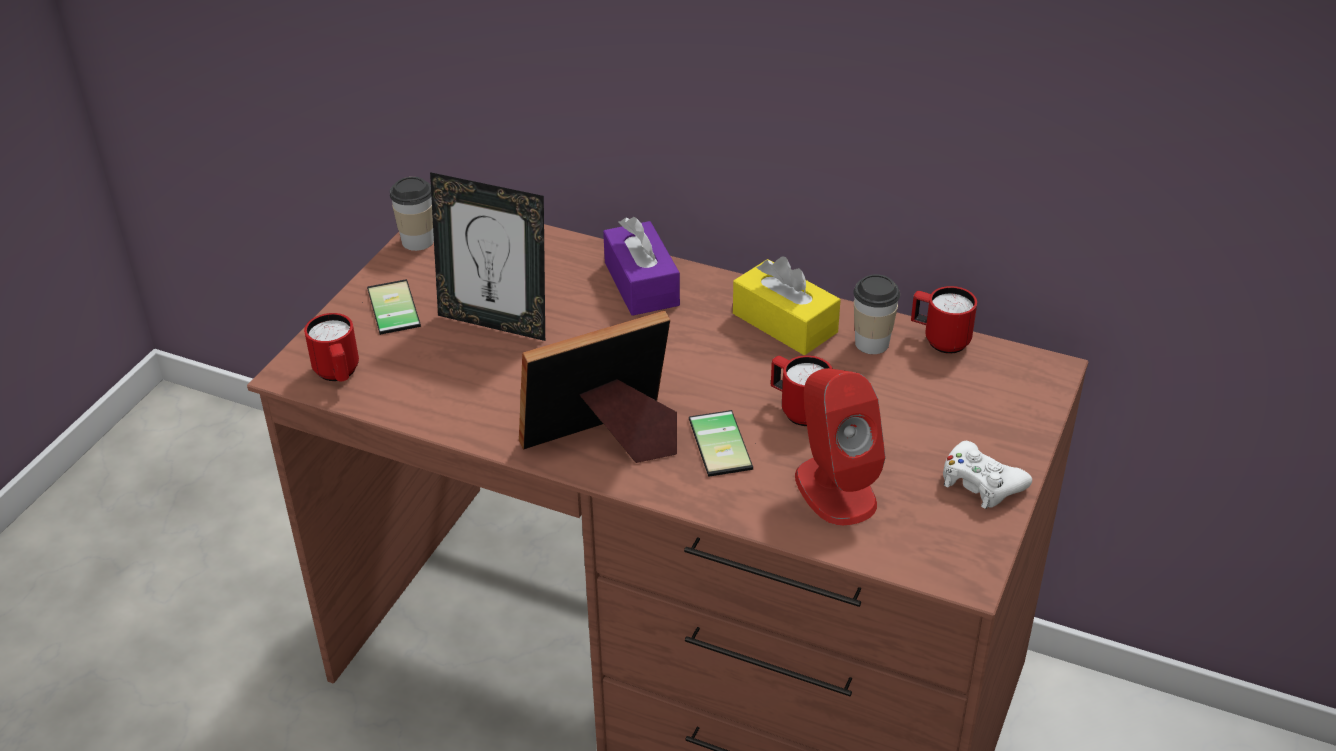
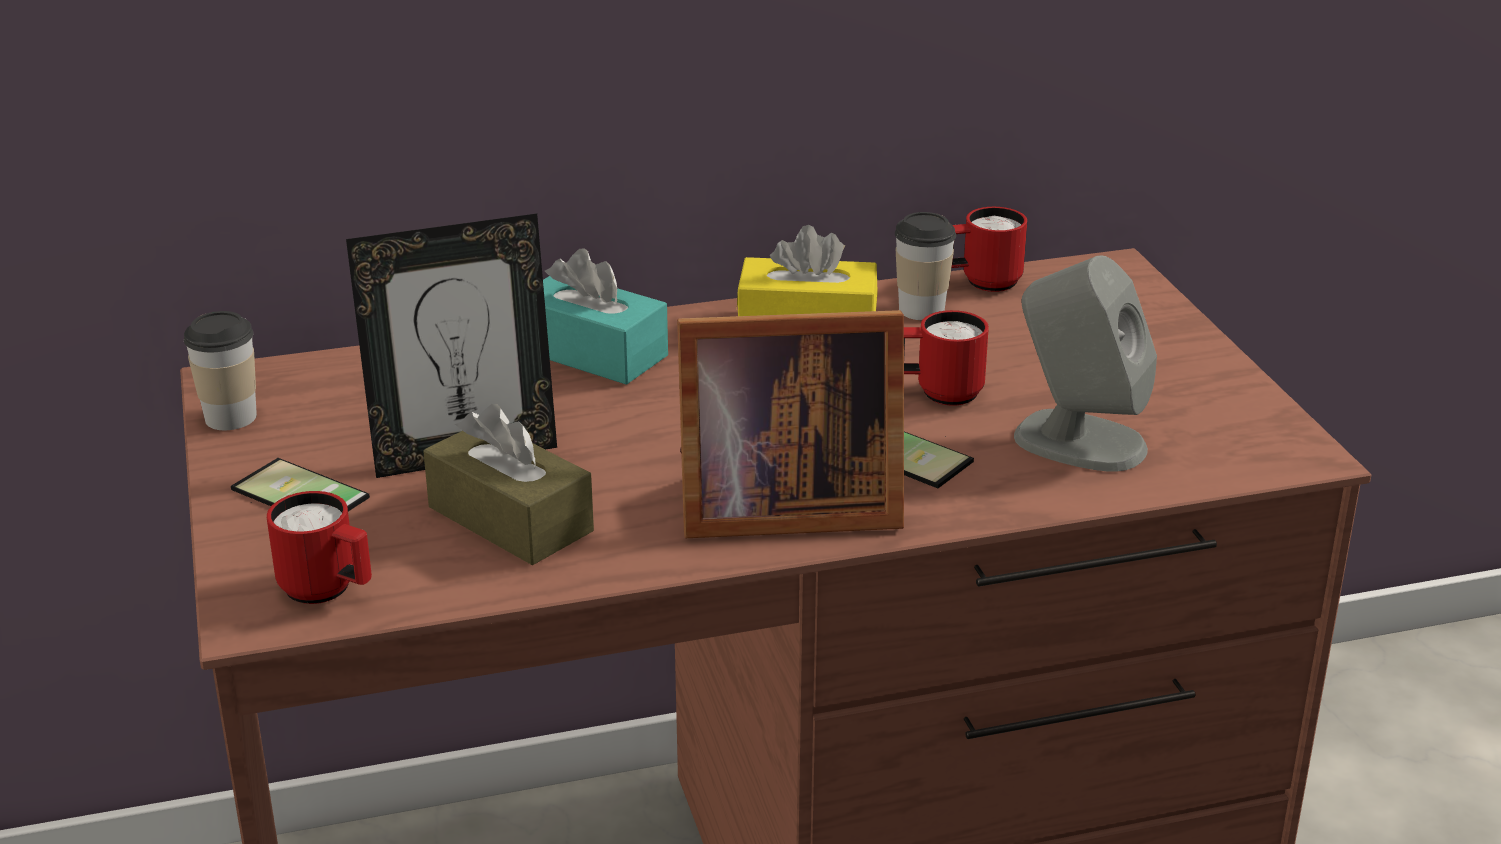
camera: 40 degrees left, 10 degrees down
(467, 376) = (510, 519): none -> brown tissue box
(606, 442) = (779, 507): picture frame -> picture frame turned 120 degrees counterclockwise
(641, 284) = (592, 353): purple tissue box -> turquoise tissue box
(835, 488) = (1078, 441): red speaker -> grey speaker
(981, 483) = (1199, 378): white game controller -> none

